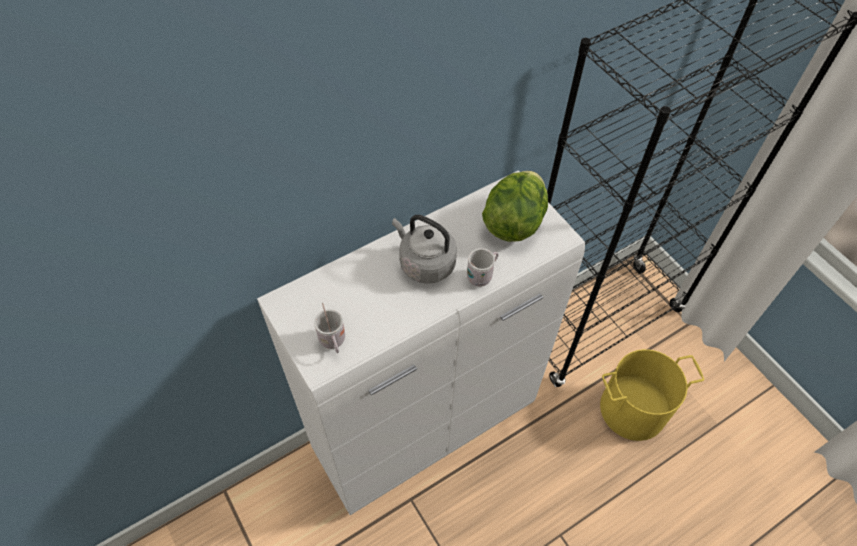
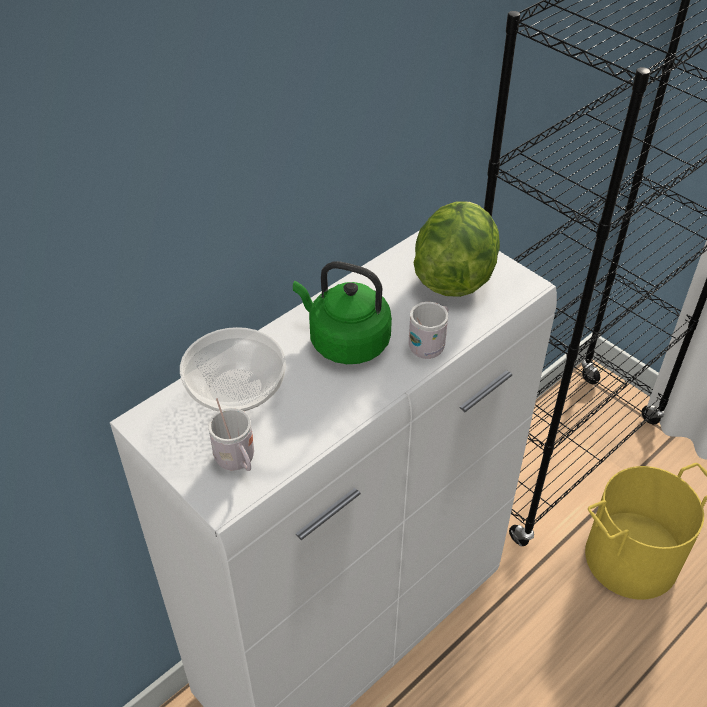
camera: 10 degrees left, 10 degrees down
(342, 288) = (234, 390): none -> bowl
(424, 263) = (345, 342): grey kettle -> green kettle

